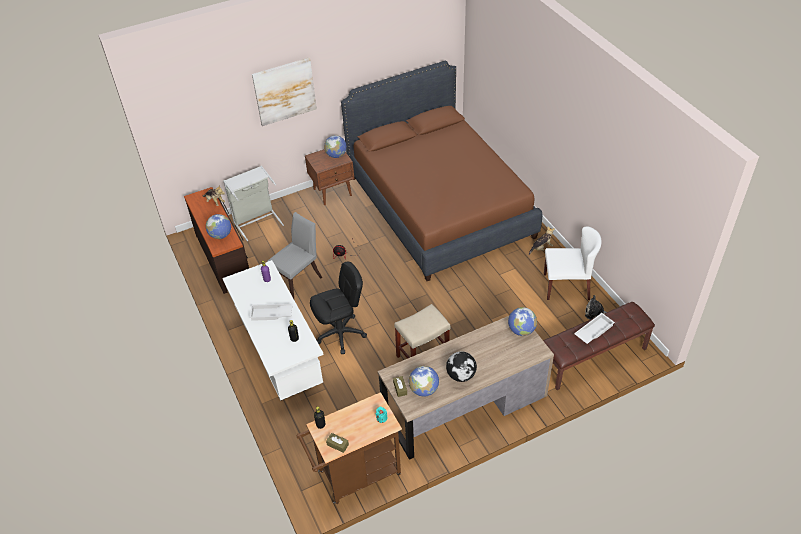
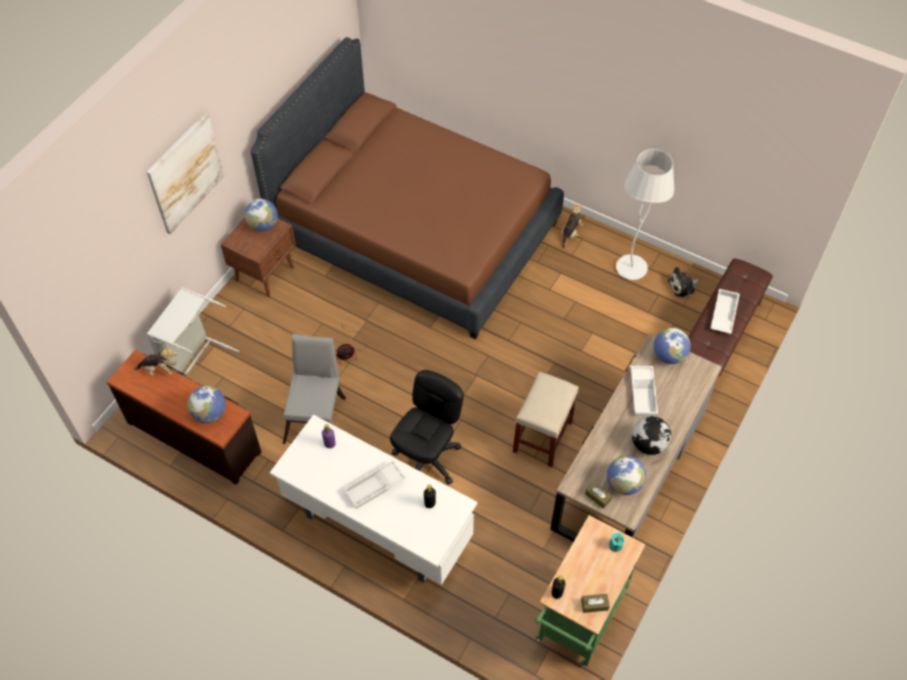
camera: 35 degrees left, 10 degrees up
(355, 476) = (579, 621): brown cart -> green cart
(484, 344) = (643, 393): none -> white tray
(566, 286) = (631, 268): white chair -> white floor lamp

